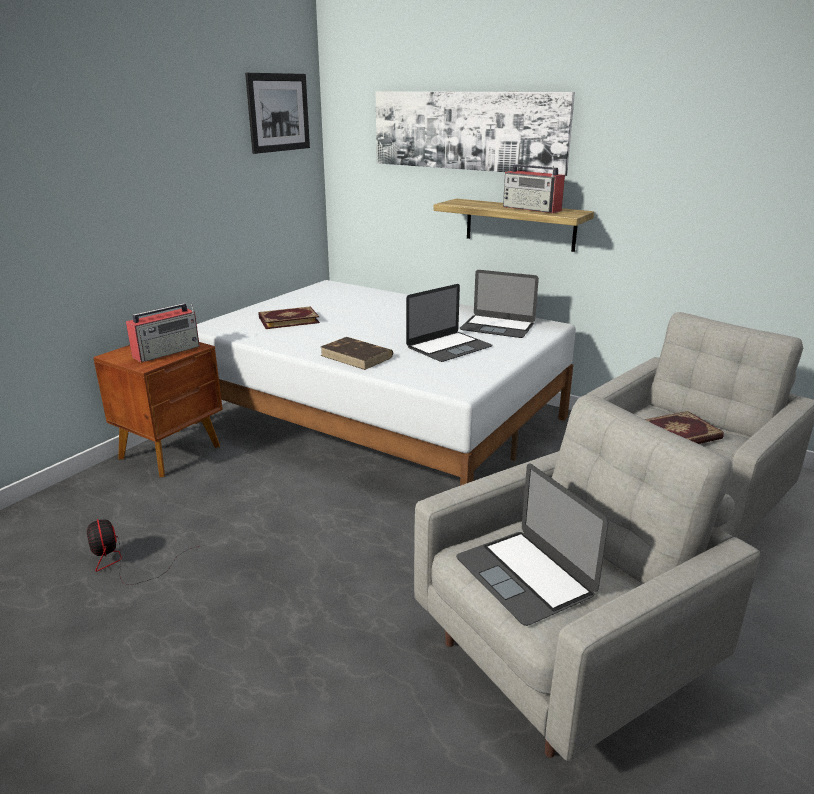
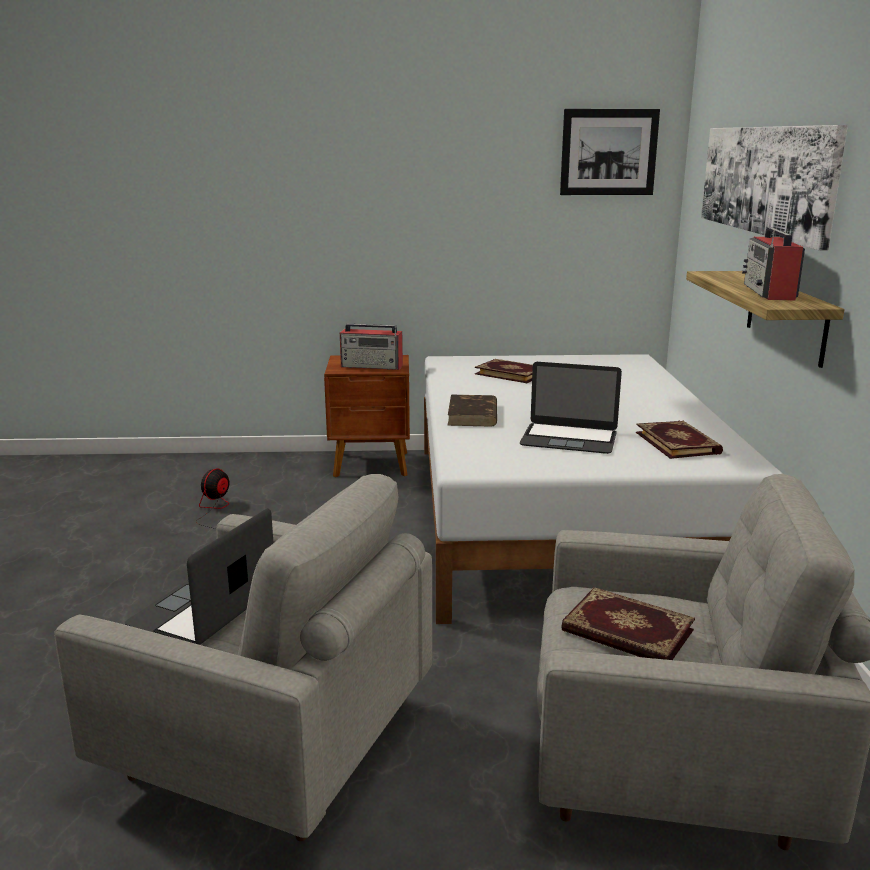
camera: 55 degrees right, 5 degrees down
(497, 326) = (678, 443): laptop -> book

